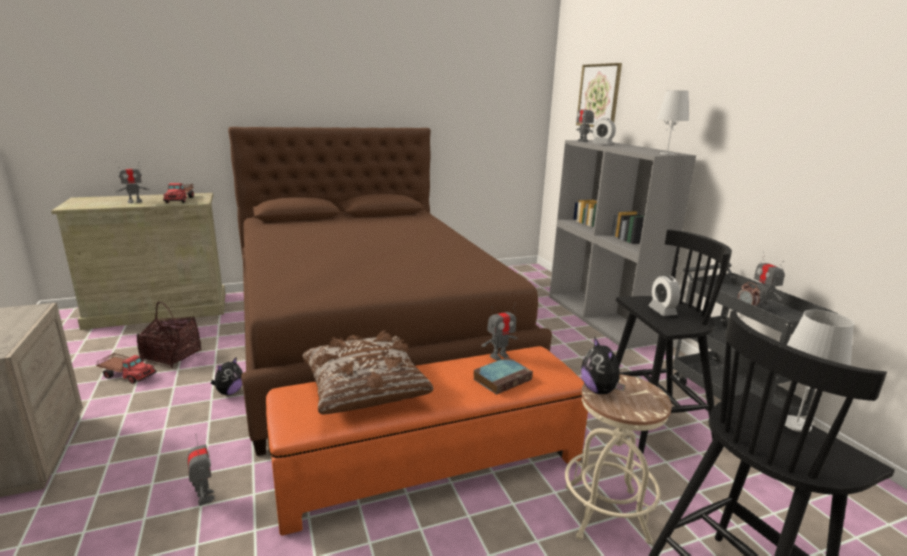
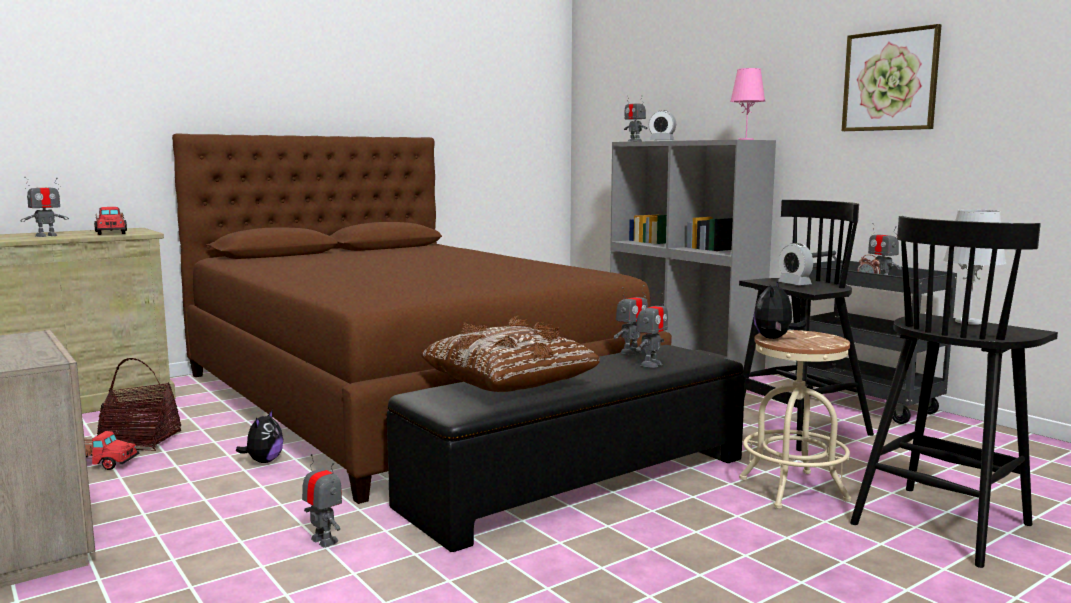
camera: 15 degrees left, 10 degrees down
(432, 462) = (578, 481): orange bench -> black bench
(502, 379) = (651, 364): book -> toy robot
(598, 96) = (640, 92): picture -> picture (890, 80)
(599, 390) = (775, 338): plush toy -> plush toy turned 60 degrees clockwise
(667, 154) = (746, 139): white table lamp -> pink table lamp

